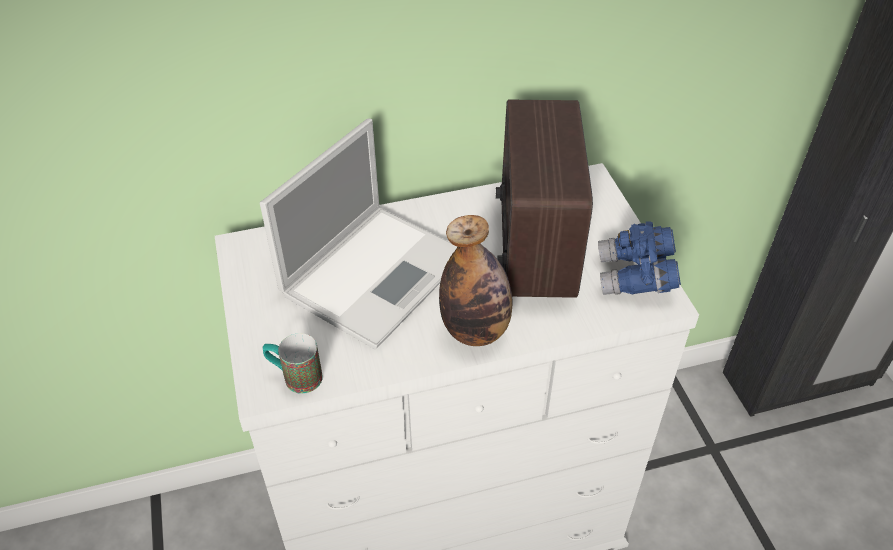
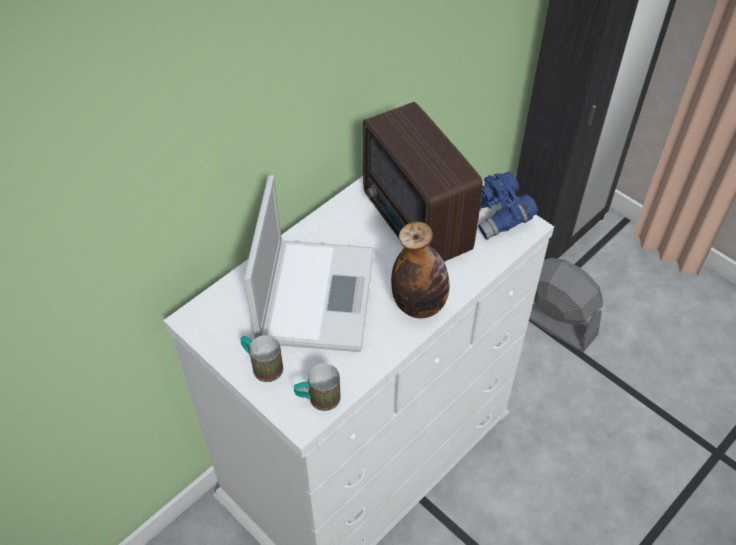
camera: 30 degrees left, 5 degrees up
(268, 318) = (262, 366): none -> mug
(744, 472) = (554, 321): none -> grey fan

